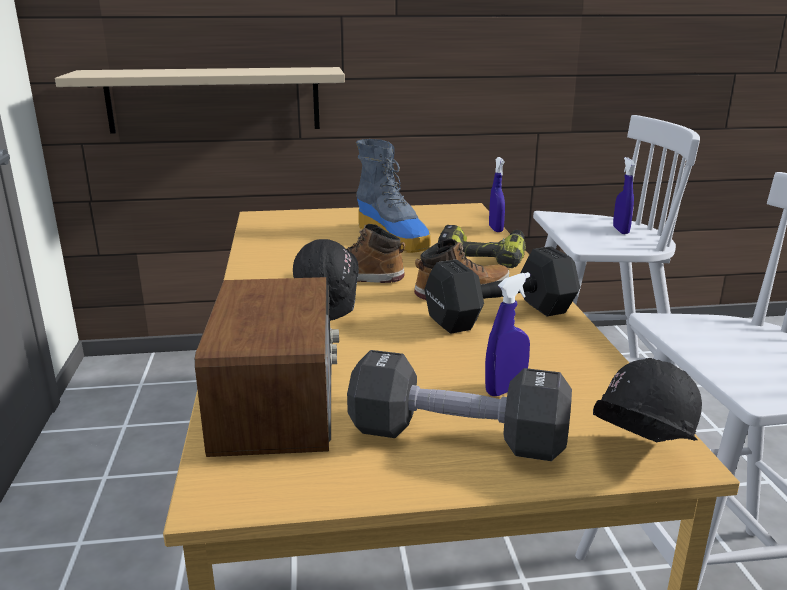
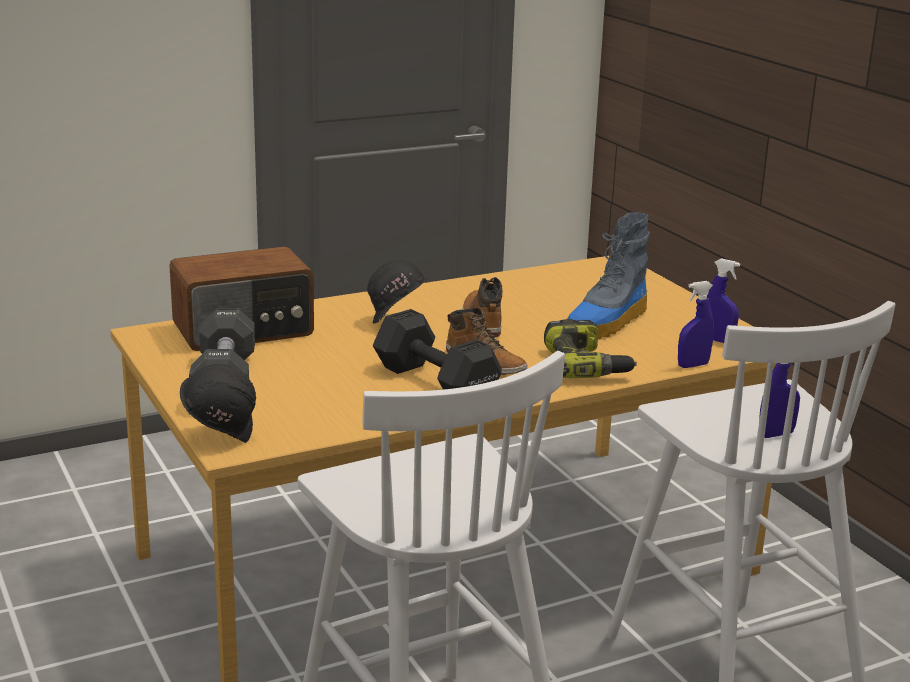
camera: 70 degrees right, 0 degrees up
(214, 100) = (700, 134): beige shelf -> none
(505, 389) = (299, 392): blue spray bottle -> blue spray bottle (717, 340)

